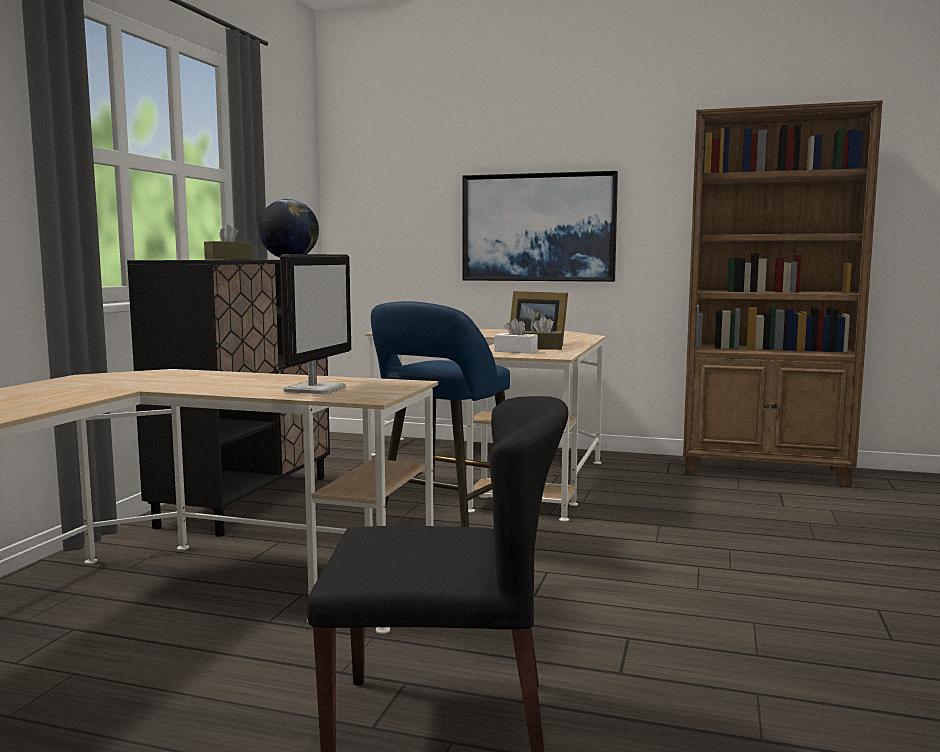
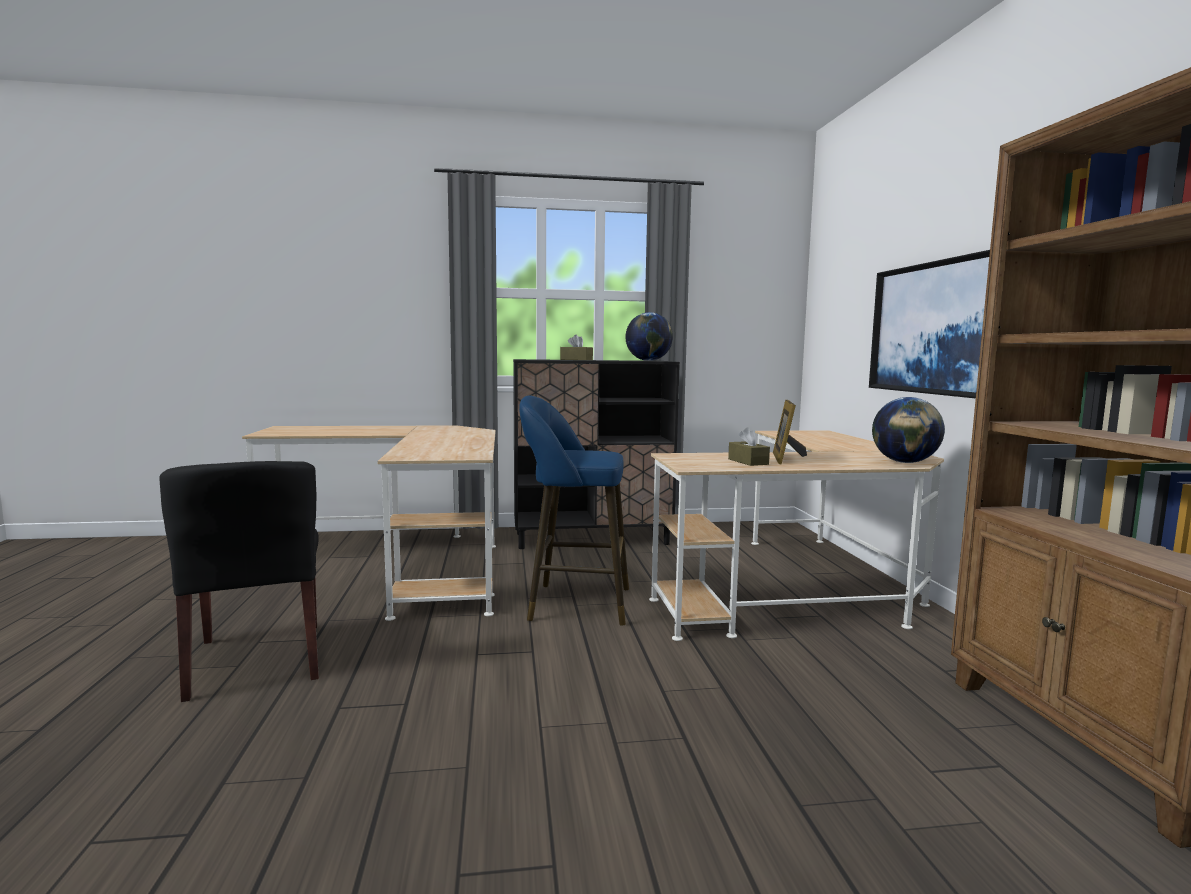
camera: 65 degrees right, 0 degrees up
(315, 389) = (428, 449): monitor -> none
(515, 351) = (705, 459): white tissue box -> none
(580, 335) = (904, 462): none -> globe

